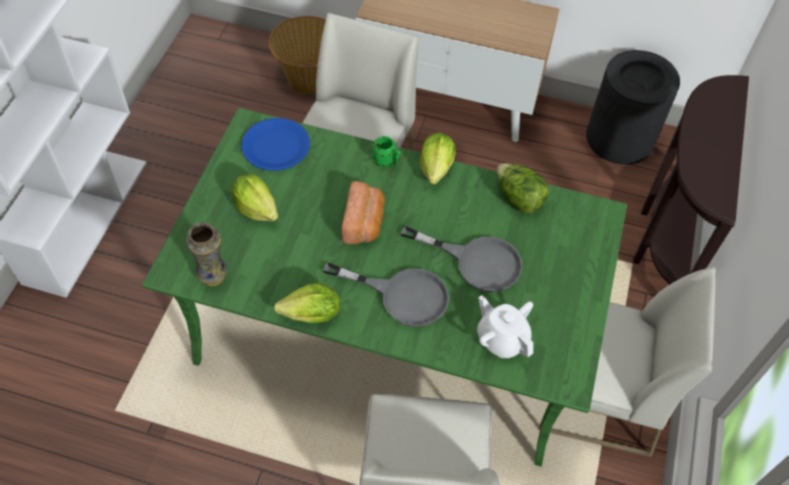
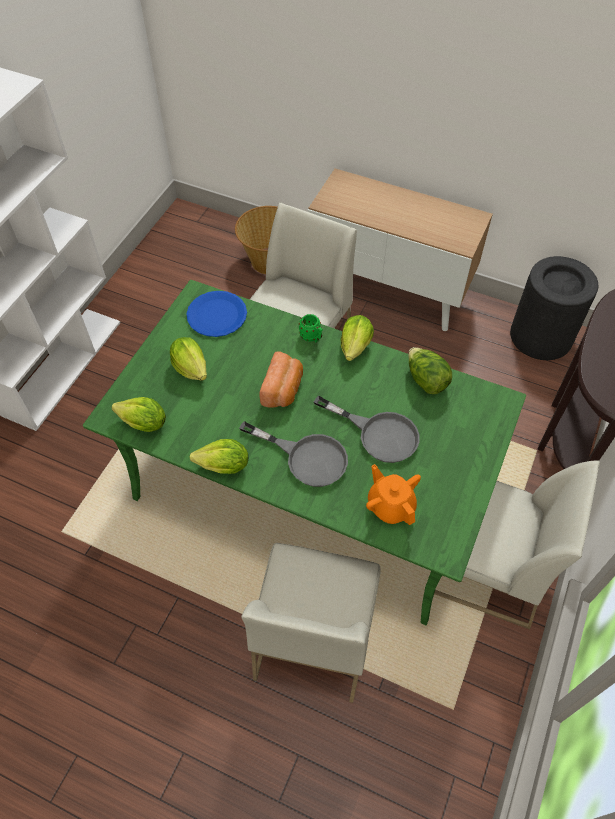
camera: 10 degrees right, 0 degrees up
(213, 276) = (144, 424): vase -> lettuce
(502, 339) = (390, 505): white teapot -> orange teapot

